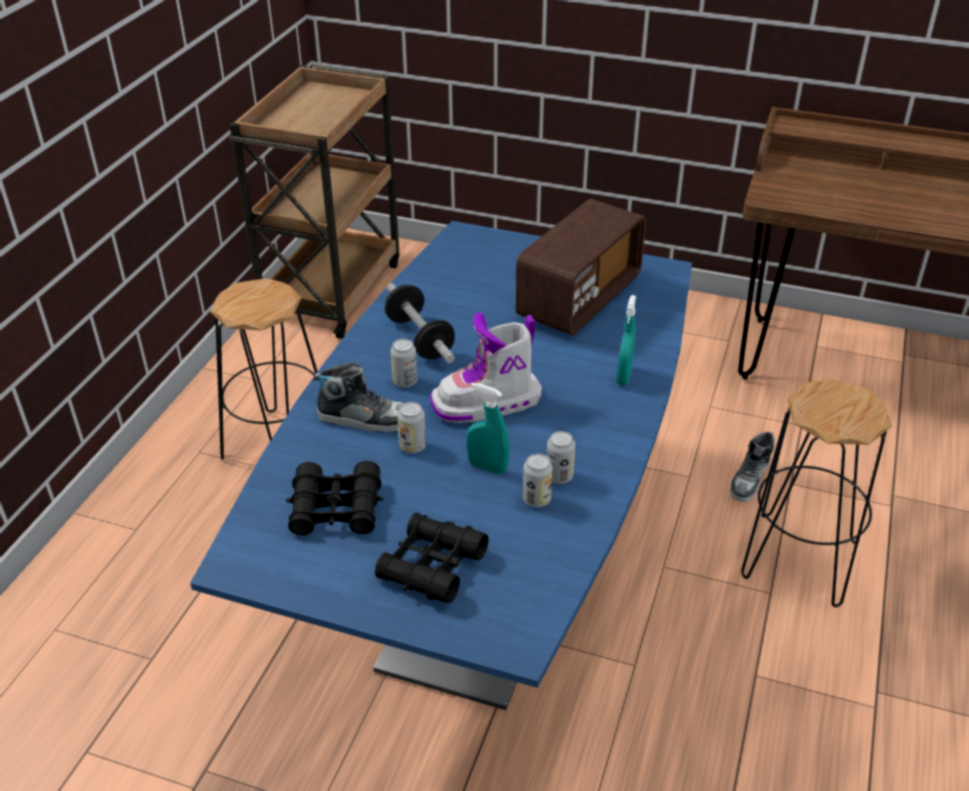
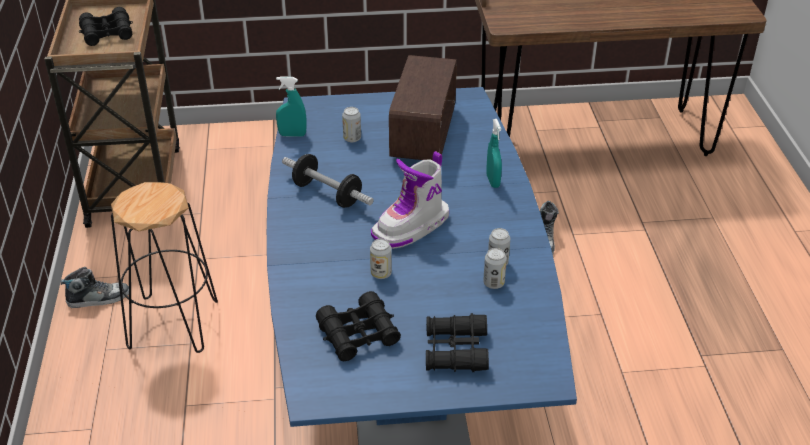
camera: 25 degrees left, 0 degrees up
(315, 113) = (107, 33): none -> black binoculars
(366, 418) = (331, 264): shoe -> shoe (98, 298)
(405, 381) = (340, 229): can -> can (352, 138)
(487, 467) = (444, 272): turquoise spray bottle -> turquoise spray bottle (292, 135)
(799, 560) = (607, 285): black stool -> none

